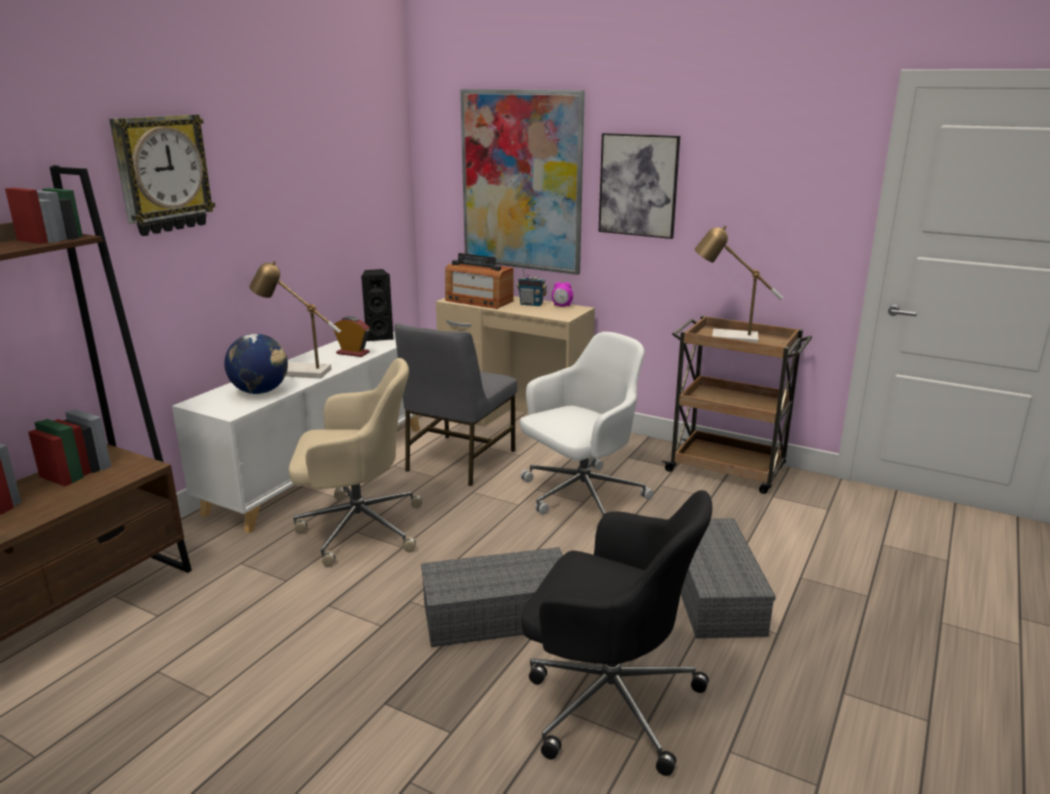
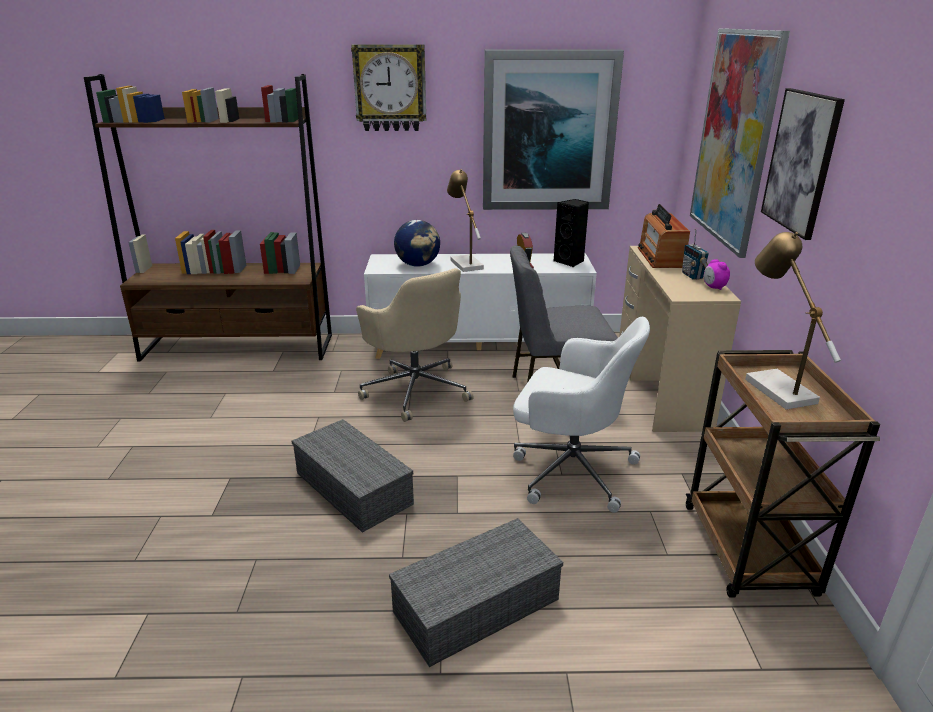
camera: 60 degrees right, 5 degrees up
(320, 204) = (548, 132): none -> picture
(608, 700) = (278, 580): black office chair -> none

